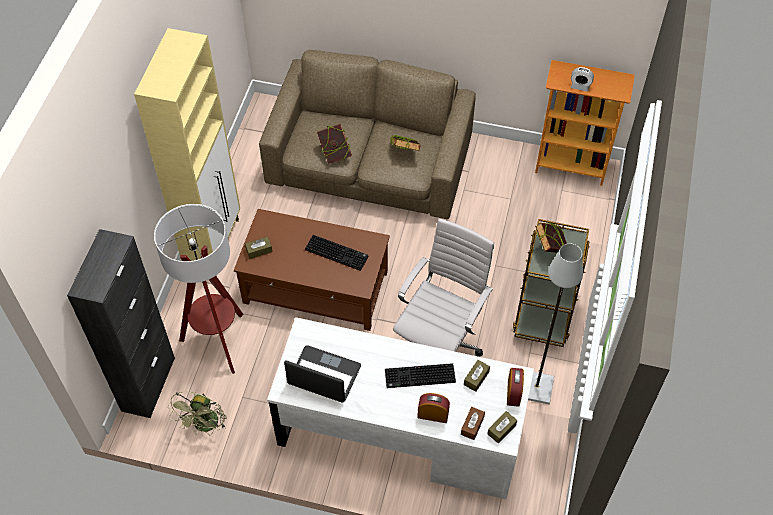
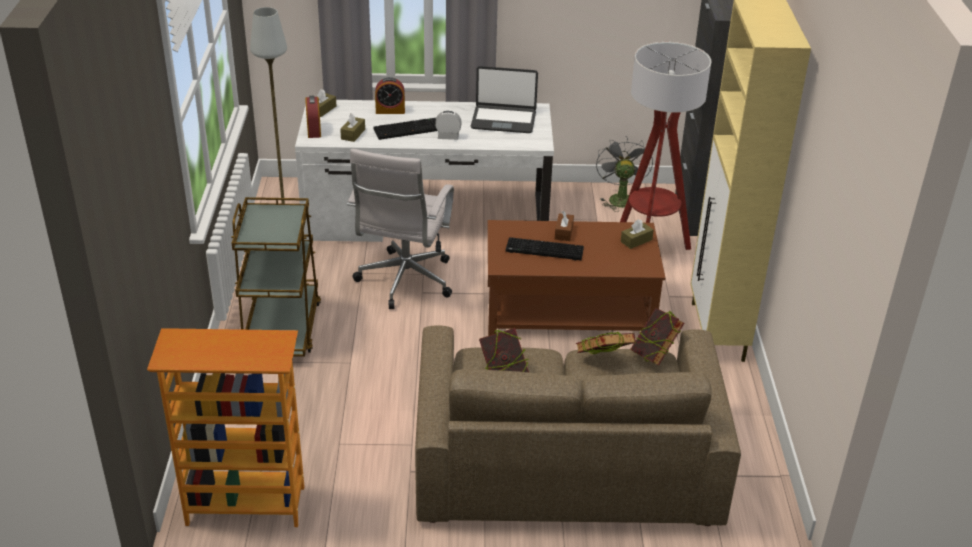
camera: 165 degrees right, 20 degrees down
(204, 426) = (619, 198): green fan -> grey fan
(472, 426) = (351, 109): brown tissue box -> brown tissue box (563, 232)
(550, 249) = (281, 228): book -> book (654, 355)
(580, 86) = (241, 338): alarm clock -> alarm clock (448, 137)

